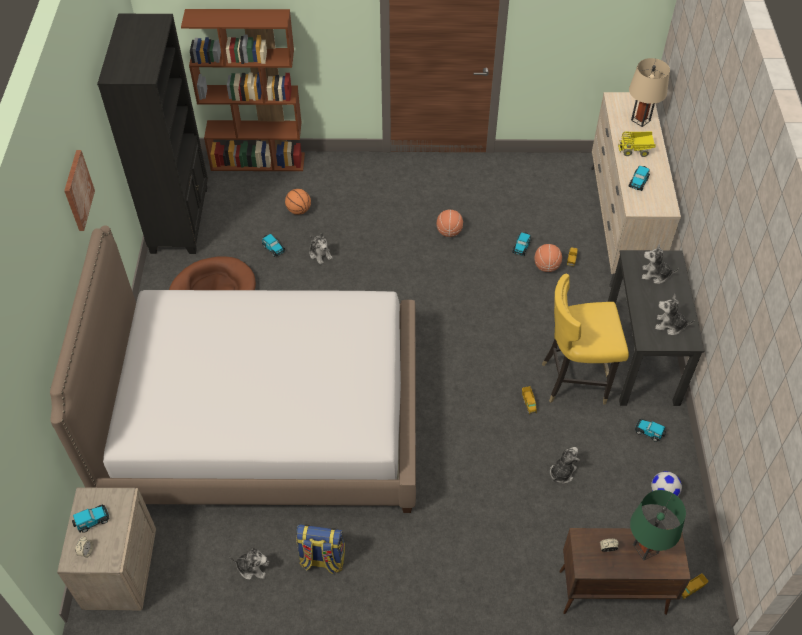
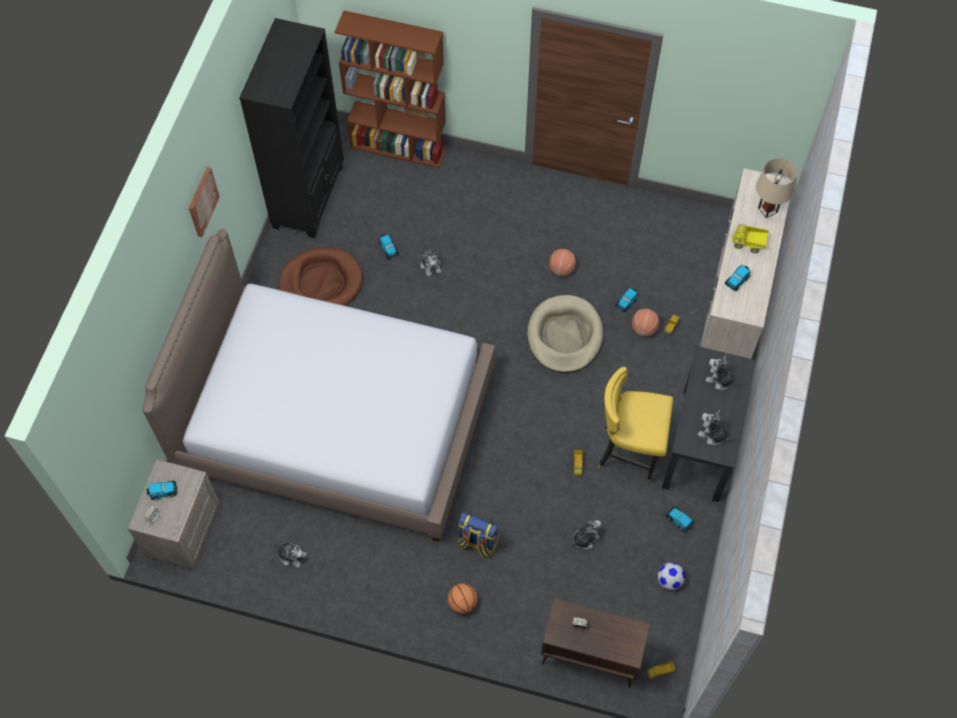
camera: 15 degrees right, 10 degrees up
(299, 210) = (423, 212): basketball -> basketball (462, 603)
(322, 559) = (351, 563): backpack -> backpack (477, 542)
(473, 289) = (564, 336): none -> beige dog bed
(645, 548) = (612, 633): green table lamp -> none

